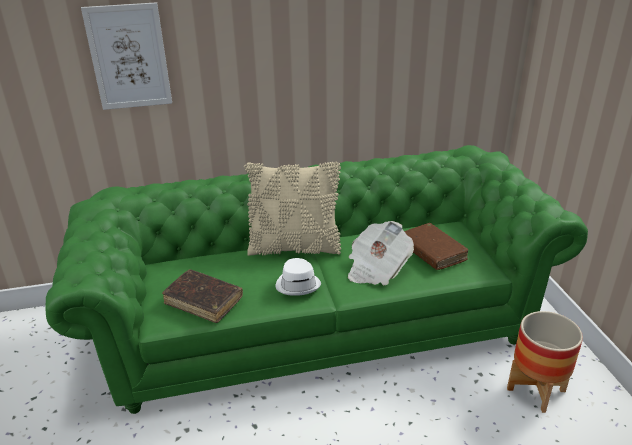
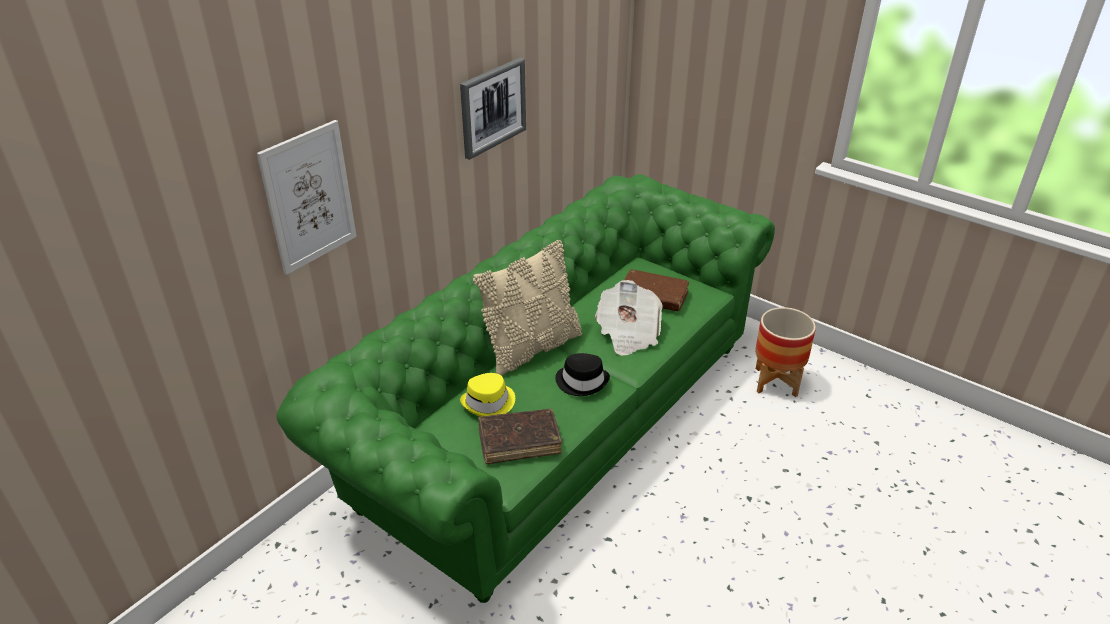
camera: 40 degrees left, 5 degrees up
(220, 267) = (489, 402): none -> yellow hat
(298, 284) = (582, 381): white hat -> black hat
(332, 40) = (492, 107): none -> picture

